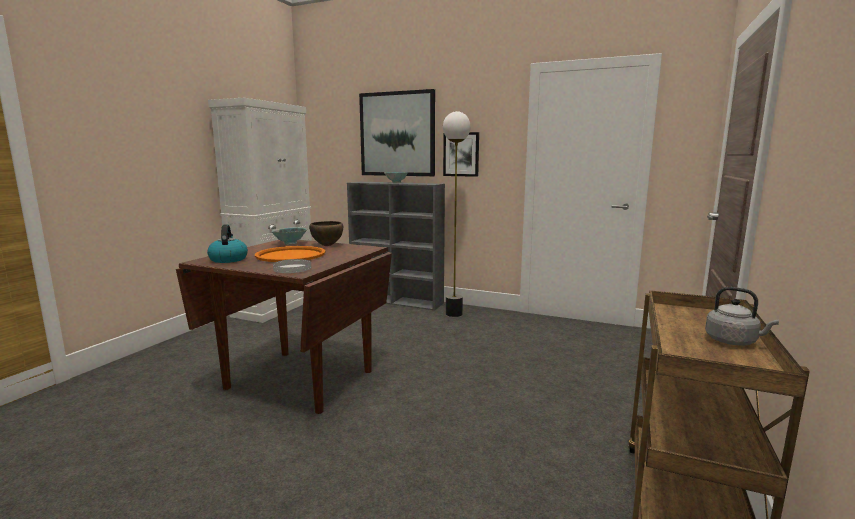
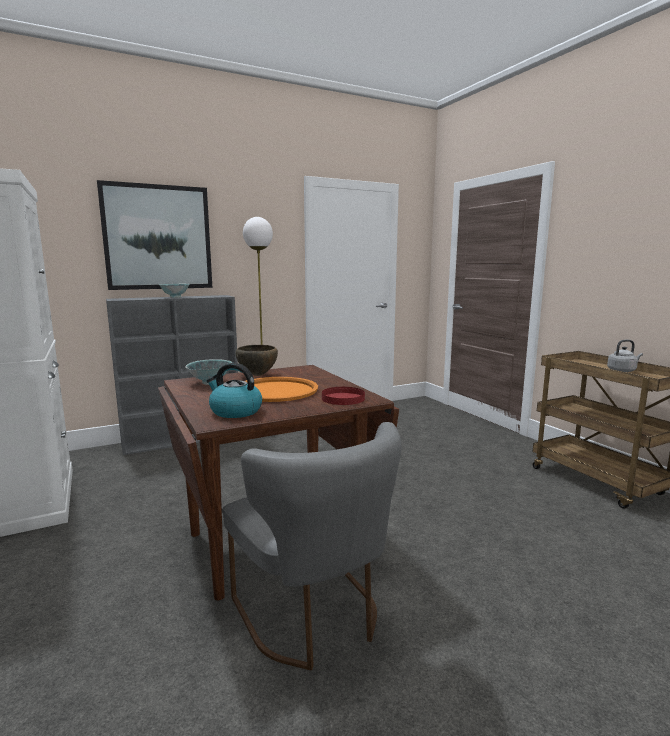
camera: 50 degrees left, 0 degrees up
(228, 424) = (314, 617): none -> grey chair
(292, 268) = (343, 398): white plate -> red plate
(461, 154) = (241, 262): picture -> none

